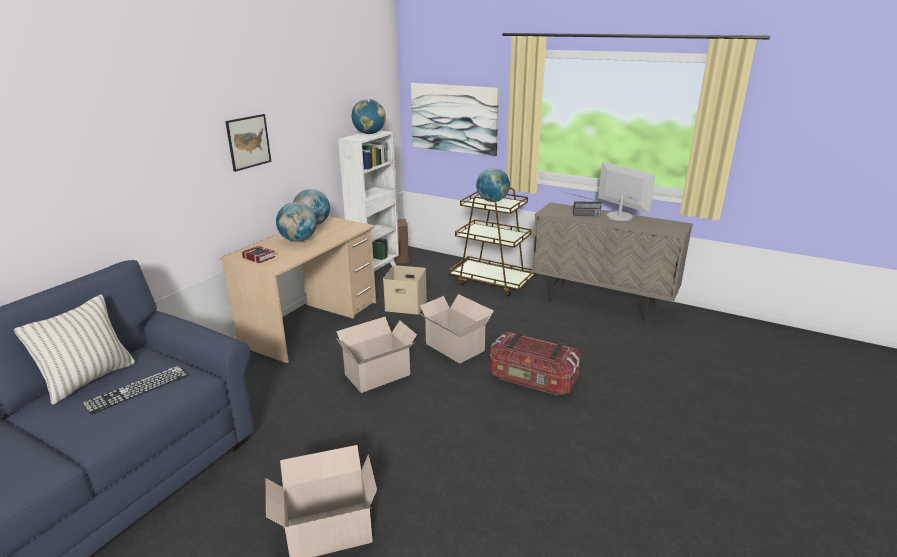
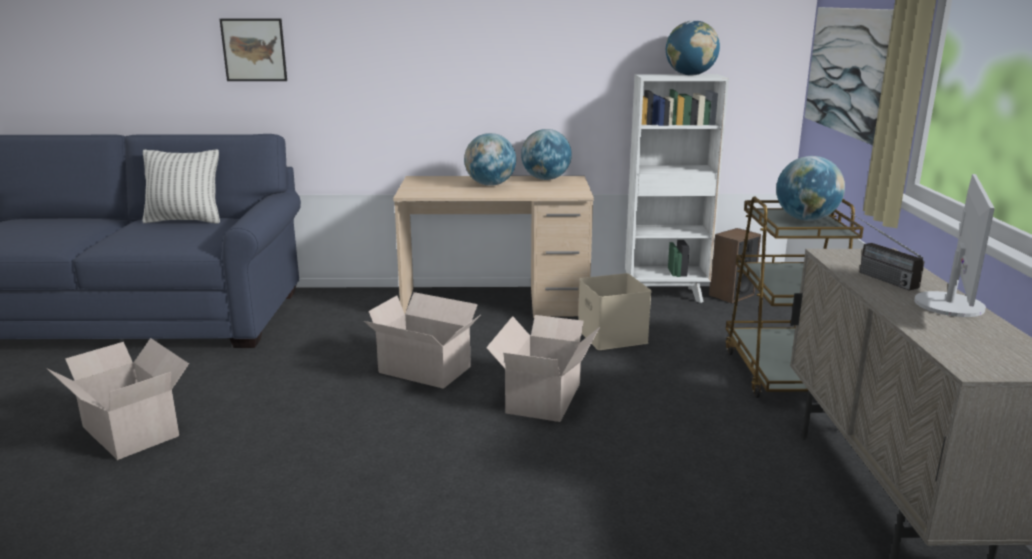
camera: 60 degrees right, 5 degrees down
(137, 389) = (176, 235): keyboard -> none
(248, 142) = (474, 50): picture -> picture (254, 50)
(258, 257) = (424, 184): book -> none
(532, 379) = (522, 482): storage box -> none

